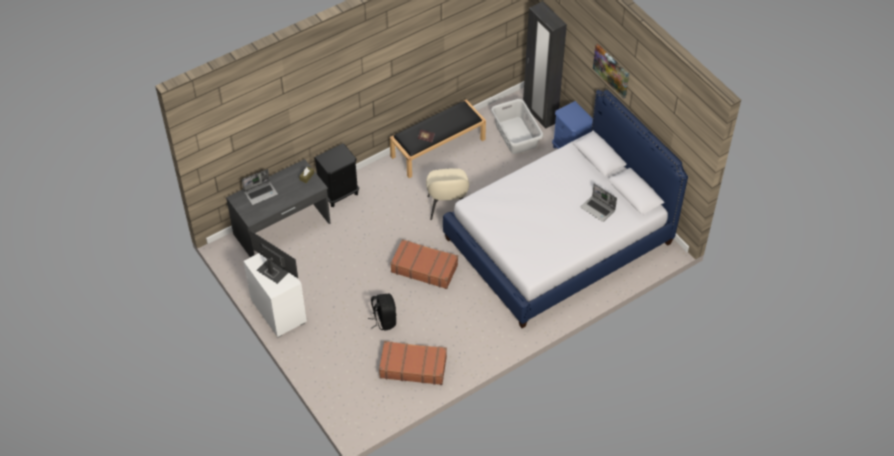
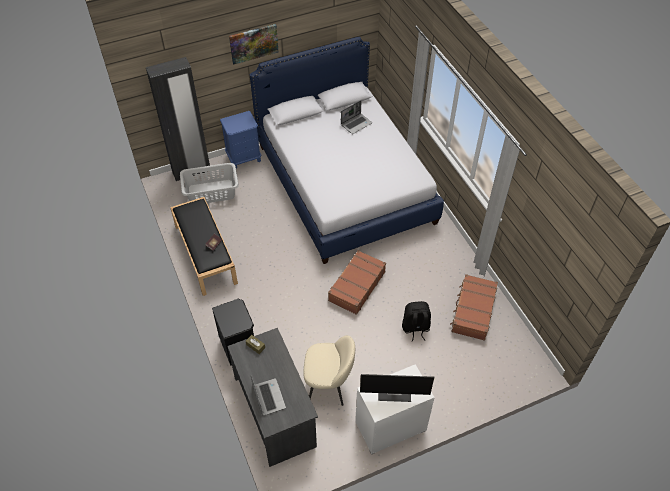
camera: 80 degrees left, 0 degrees up
(272, 271) = (395, 392): monitor -> monitor turned 135 degrees counterclockwise
(447, 207) = (285, 257): beige chair -> beige chair (328, 385)

